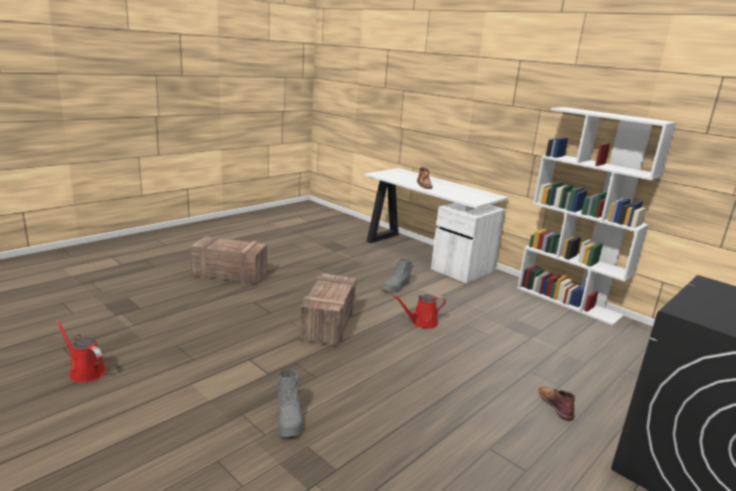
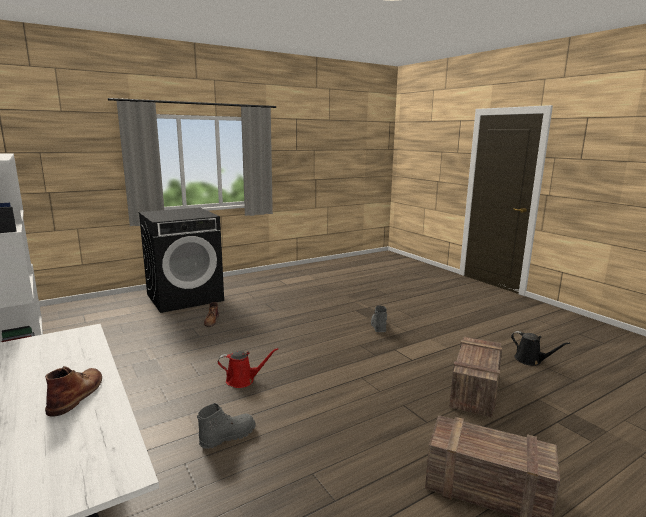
camera: 165 degrees left, 5 degrees down
(85, 371) = (530, 360): red watering can -> black watering can
(328, 323) = (340, 386): crate -> crate (474, 391)

